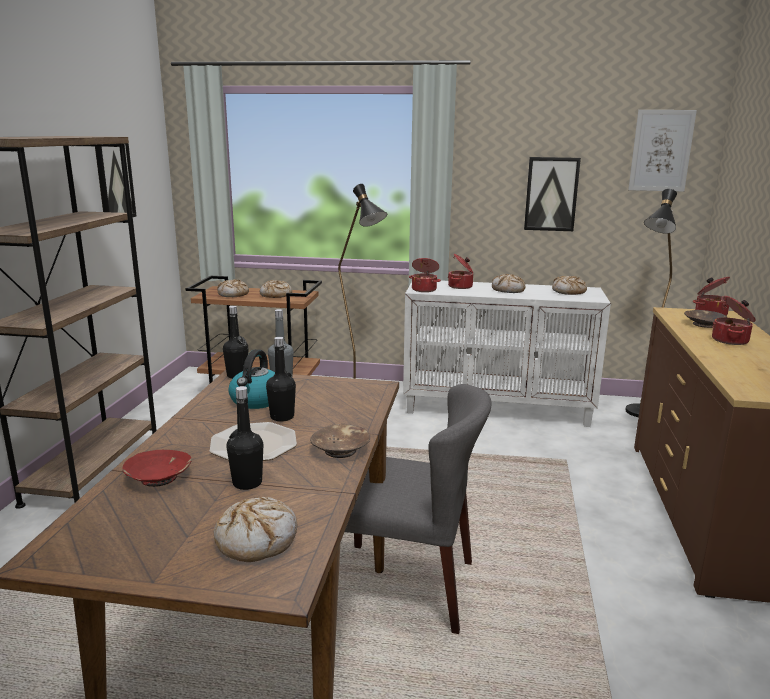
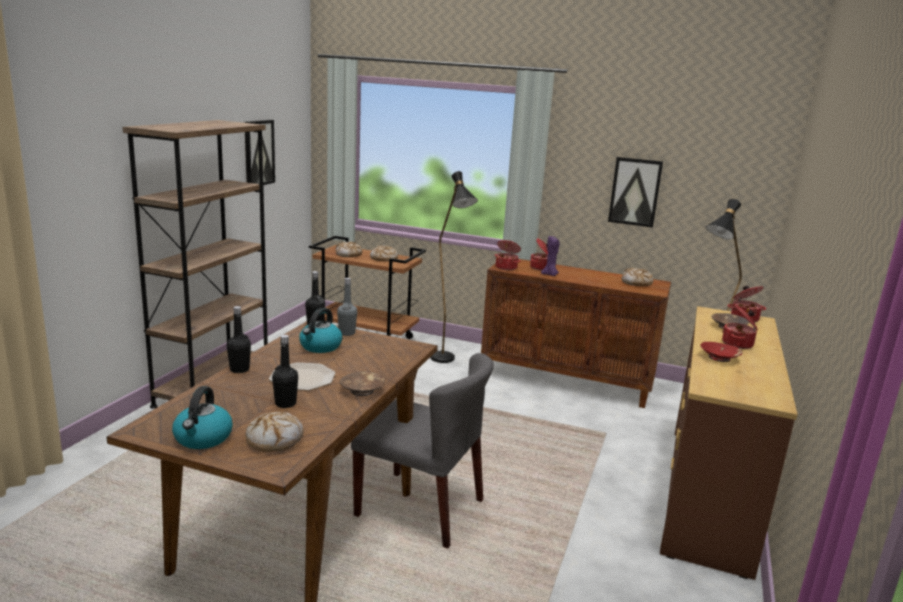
camera: 10 degrees right, 0 degrees up
(148, 555) = (203, 438): none -> kettle
(159, 478) = (228, 392): red bowl -> red bowl (719, 358)
(282, 417) = (332, 361): black bottle -> black bottle (239, 369)
(475, 292) = (550, 275): none -> purple candle
(498, 408) = (567, 381): white cabinet -> brown cabinet
(508, 290) = (581, 276): bread -> none
(661, 151) = (739, 161): picture -> none

